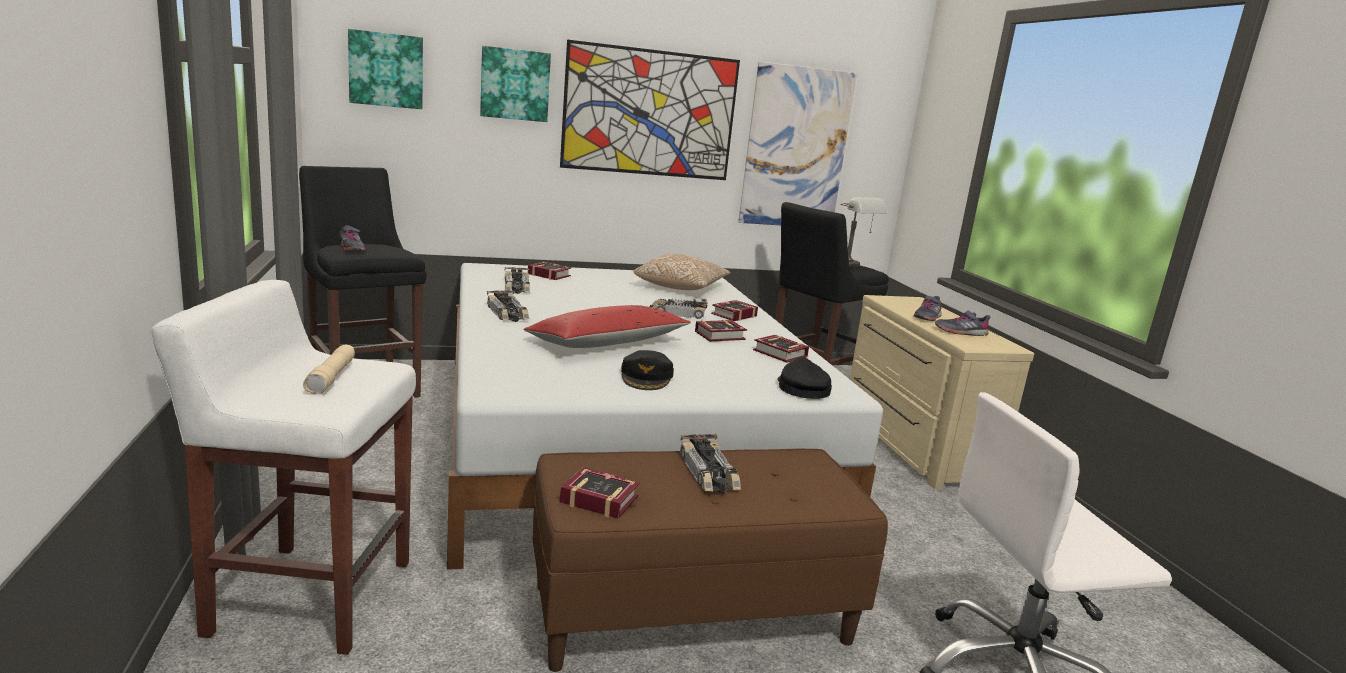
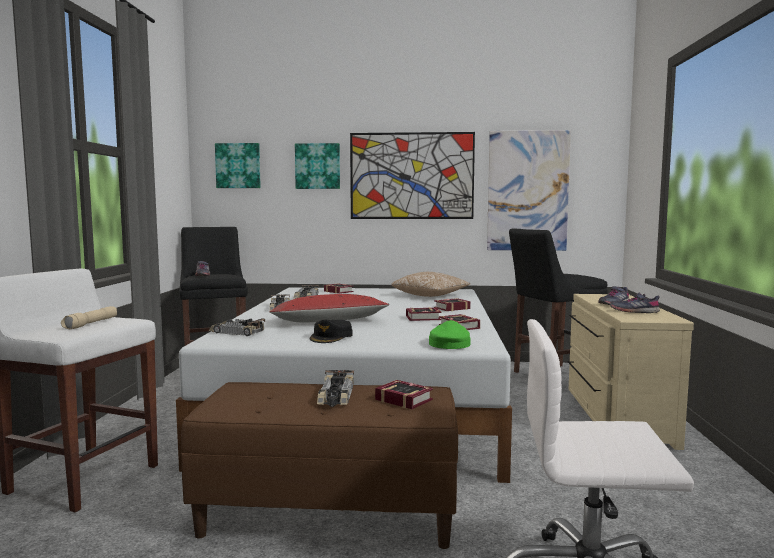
camera: 20 degrees right, 10 degrees down
(597, 498) = (234, 405): book -> book (403, 399)
(677, 313) = (406, 307): toy car -> toy car (236, 332)
(802, 388) = (449, 344): black cap -> green cap
(853, 266) = (576, 276): grey table lamp -> none

